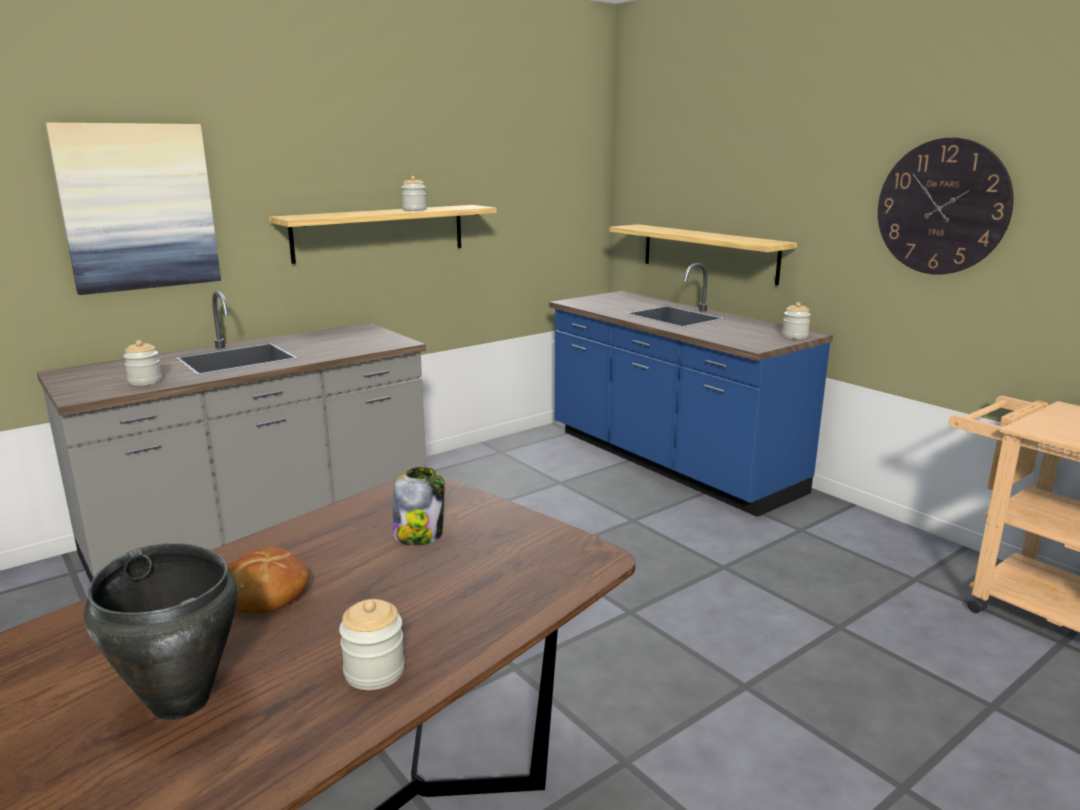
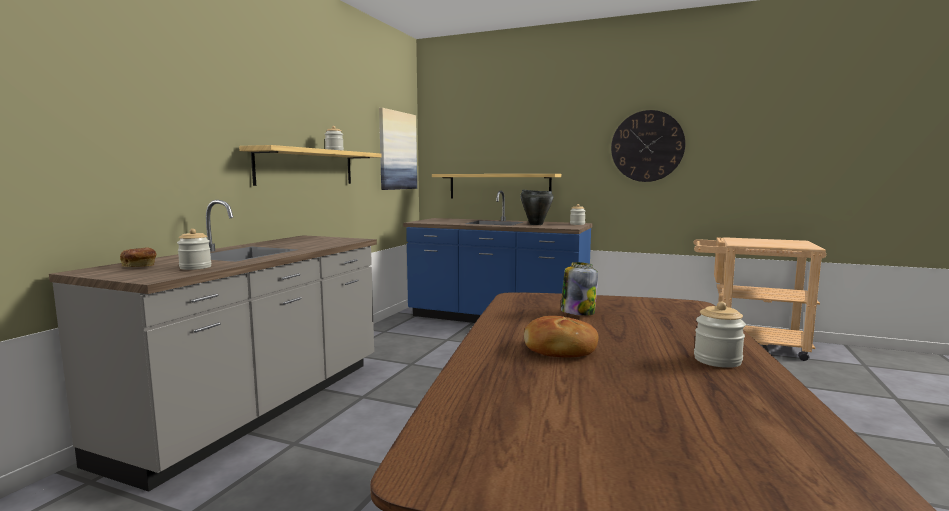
camera: 30 degrees left, 10 degrees down
(113, 370) = (139, 266): none -> bread
(138, 207) = (145, 124): picture -> picture (397, 151)
(181, 700) = (653, 399): black cooking pot -> black cooking pot (536, 224)

